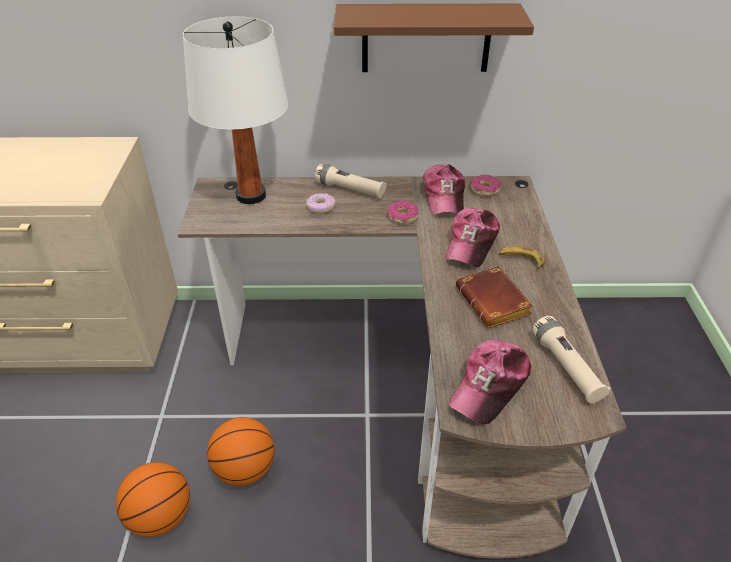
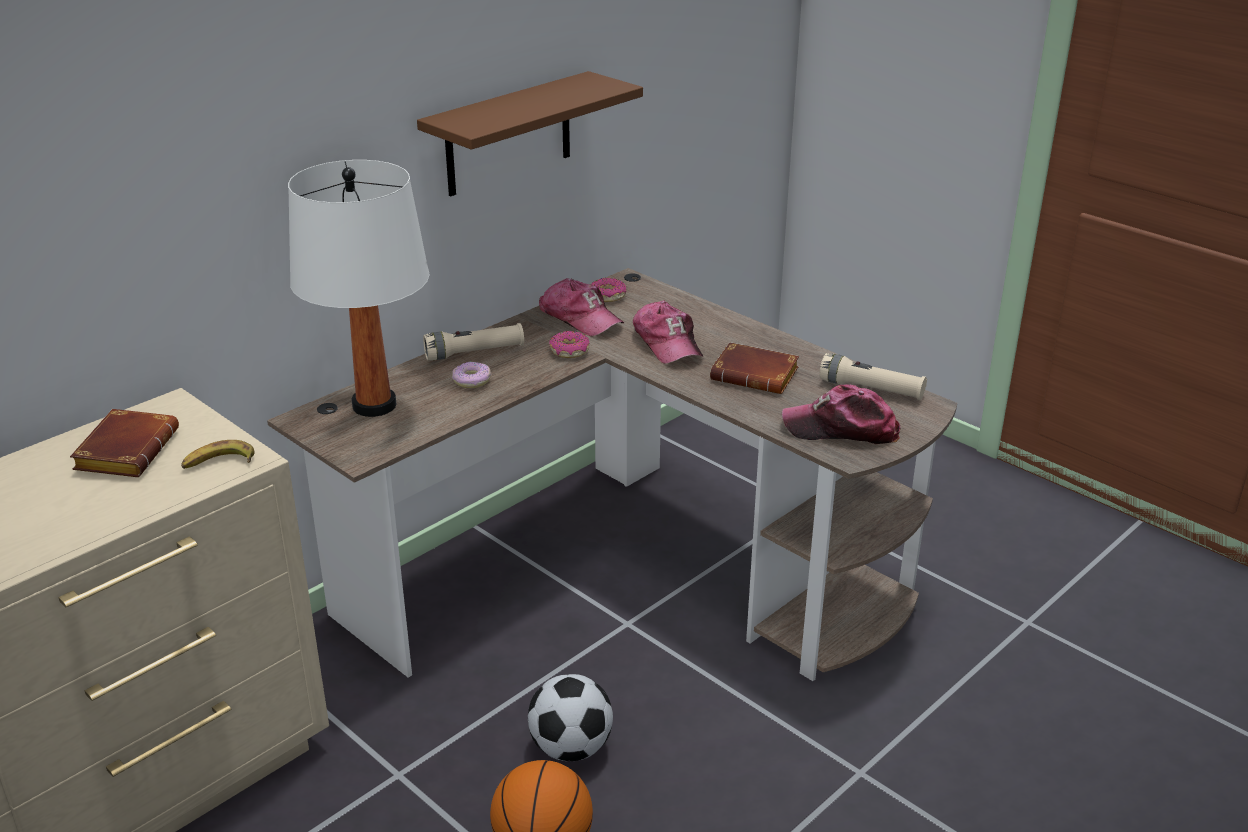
camera: 45 degrees left, 10 degrees down
(61, 159) = (126, 450): none -> brown book
(245, 469) = (571, 748): basketball -> football
(490, 386) = (841, 429): cap -> cap turned 105 degrees clockwise
(521, 260) = (728, 336): banana -> banana (219, 463)

